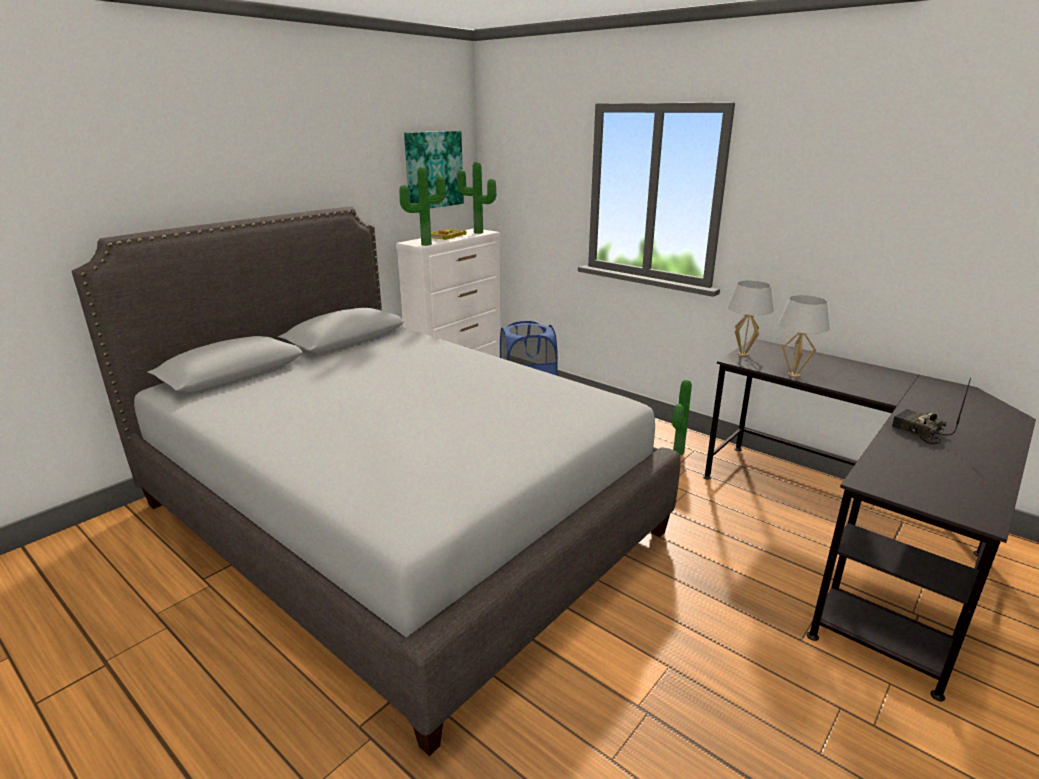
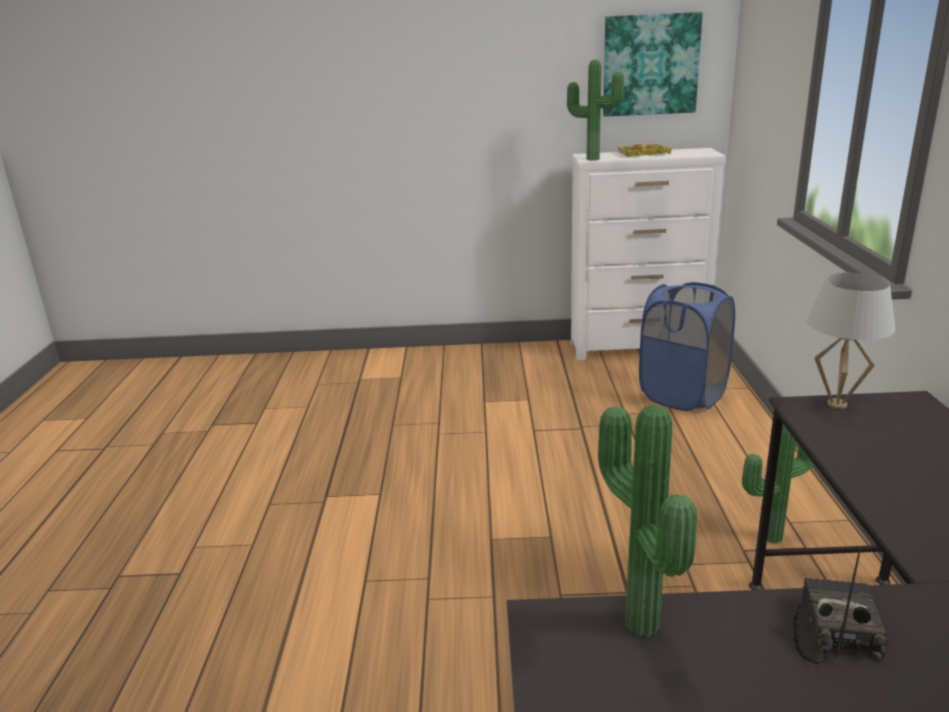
camera: 50 degrees right, 0 degrees up
(397, 517) = (377, 447): grey bed -> none
(477, 233) = (692, 153): potted plant -> potted plant (636, 626)
(794, 375) = (843, 460): white table lamp -> none

